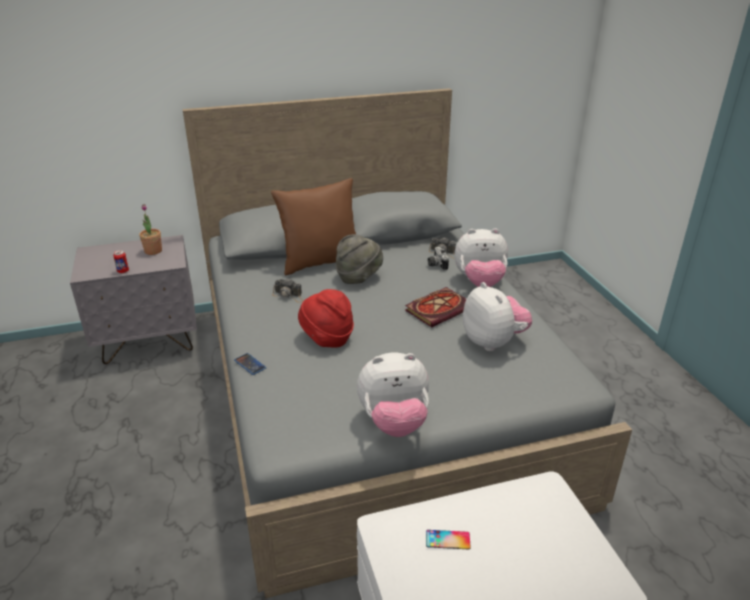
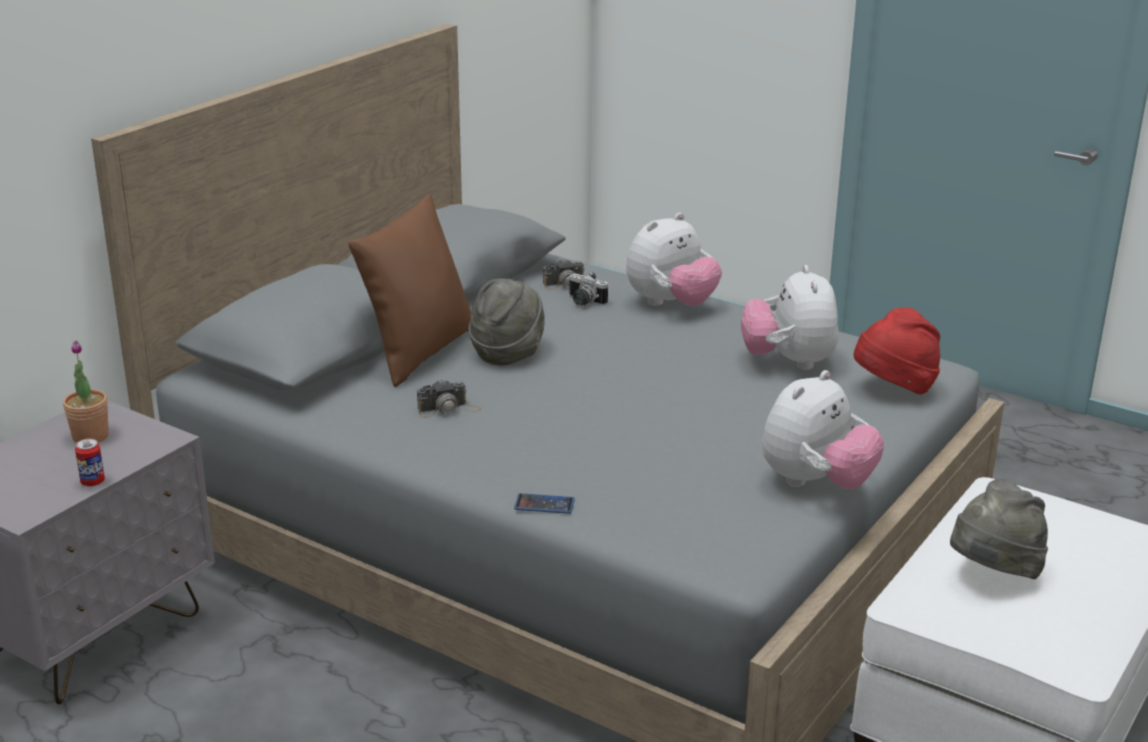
camera: 40 degrees left, 5 degrees down
(327, 338) = (591, 436): red hat -> red hat (894, 389)
(439, 308) = (671, 350): book -> none
(448, 540) = (993, 573): phone -> grey hat
(493, 342) = (788, 362): plush toy -> plush toy turned 120 degrees counterclockwise

